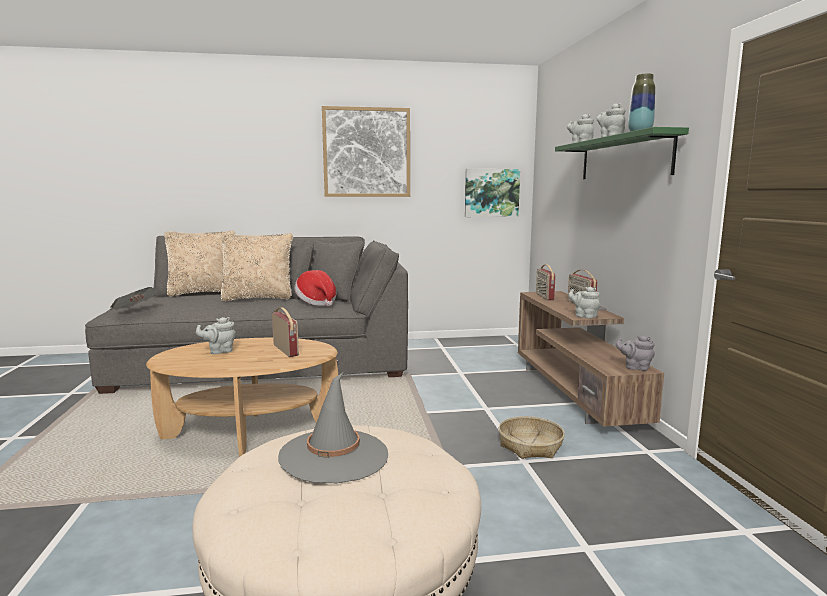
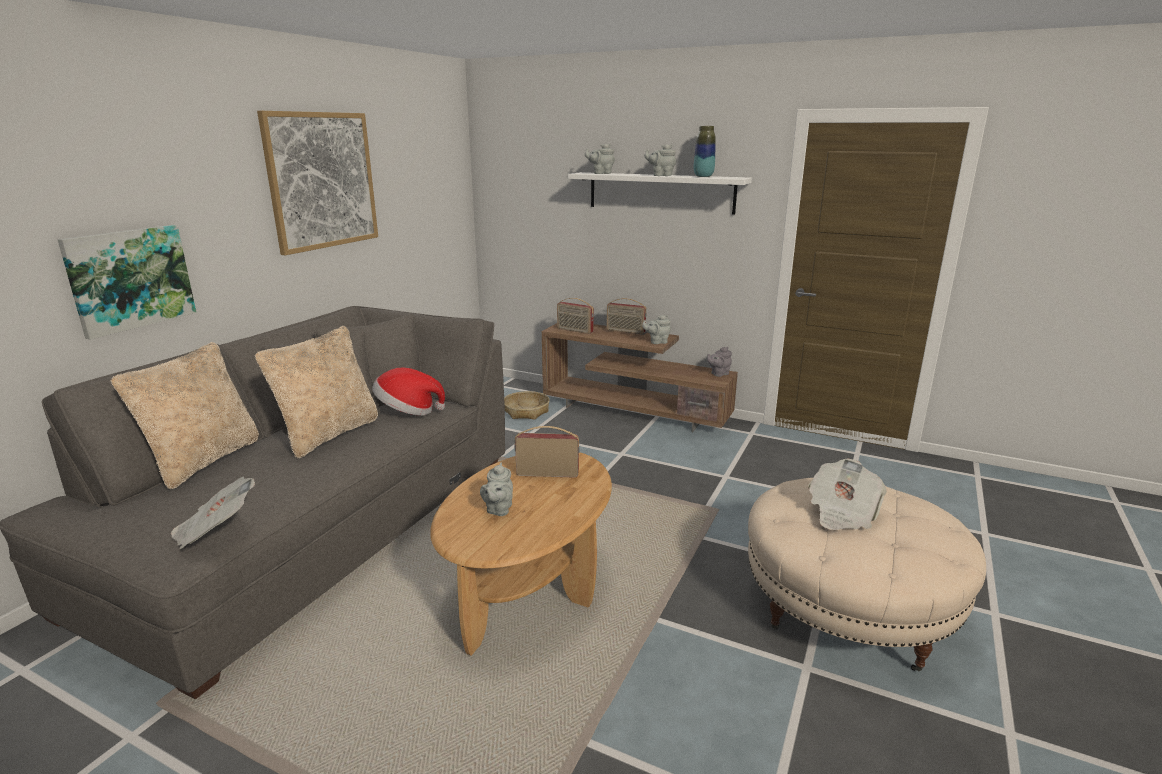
camera: 55 degrees left, 10 degrees up
(334, 456) = (842, 513): grey hat -> newspaper
(491, 193) = (444, 218): picture -> picture (130, 279)
(530, 446) = (705, 464): basket -> basket (526, 411)
(623, 158) = (660, 192): green shelf -> white shelf

